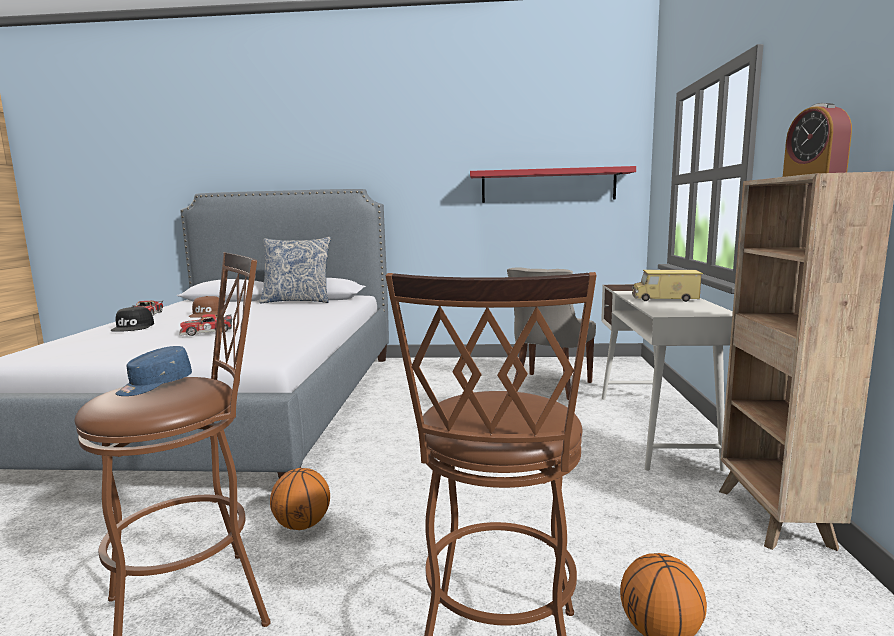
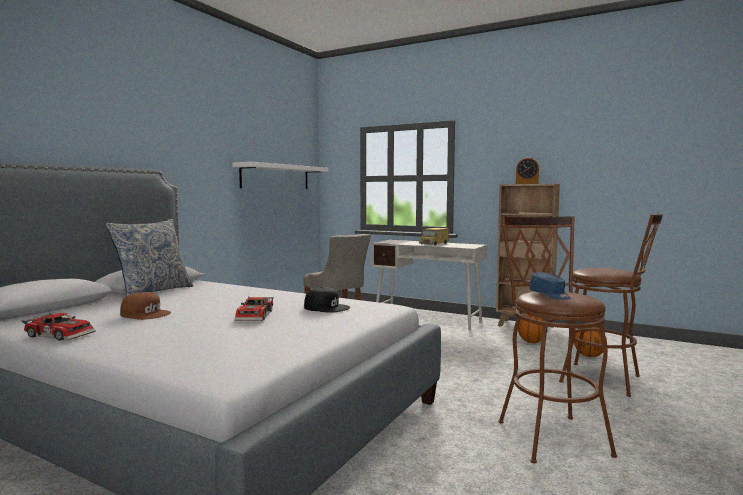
camera: 65 degrees left, 5 degrees down
(133, 327) = (162, 334): black cap -> black cap (326, 307)
(303, 525) = (473, 402): basketball -> basketball (531, 342)
(548, 185) = (276, 177): red shelf -> white shelf

